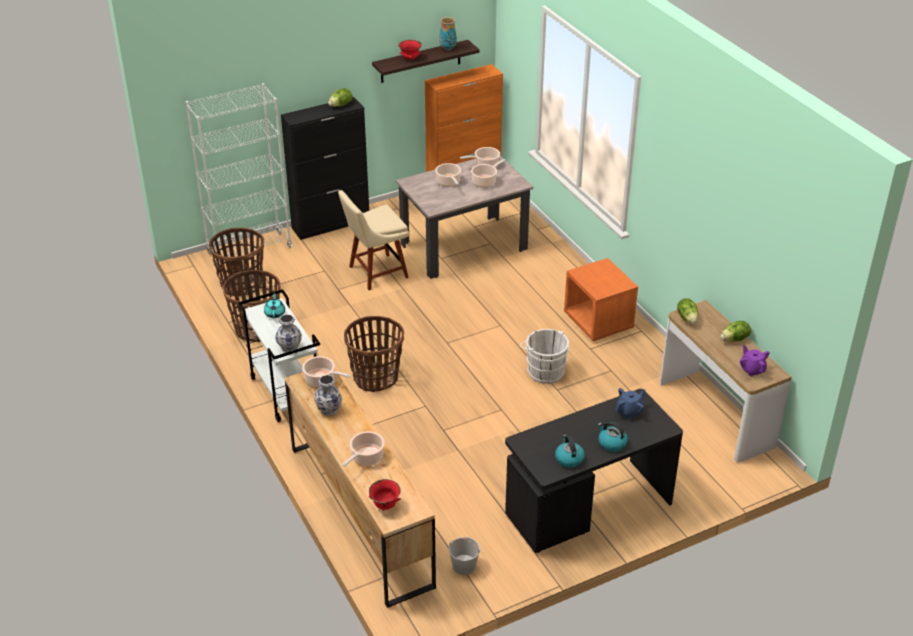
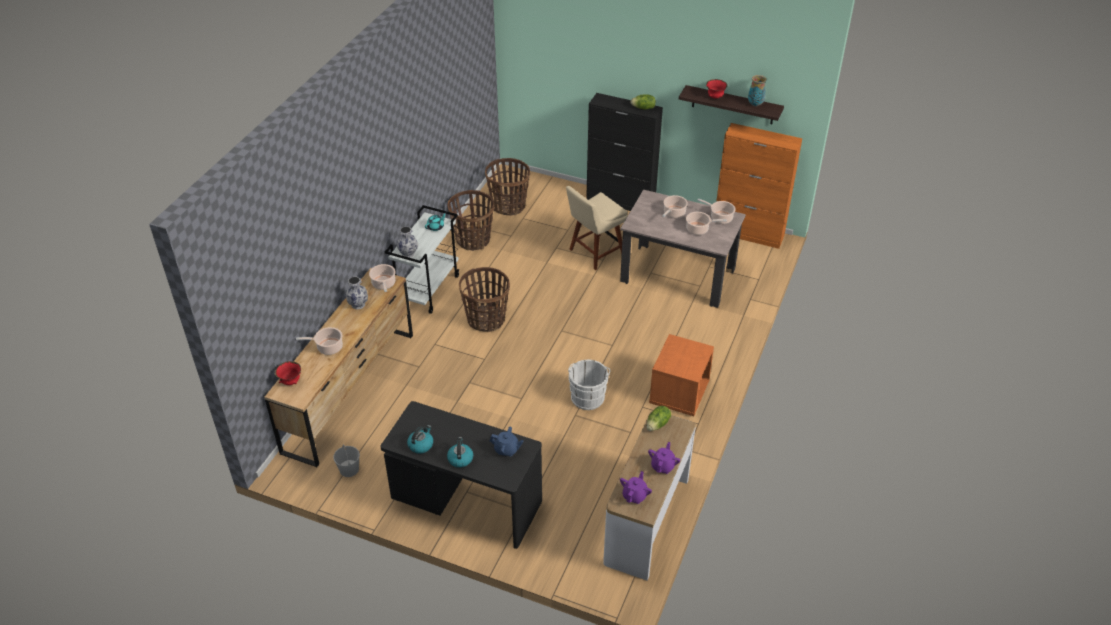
camera: 50 degrees right, 5 degrees up
(249, 250) = (547, 187): white bookcase -> none
(375, 273) = (594, 253): beige chair -> beige chair turned 60 degrees counterclockwise
(735, 339) = (663, 466): lettuce -> purple teapot

